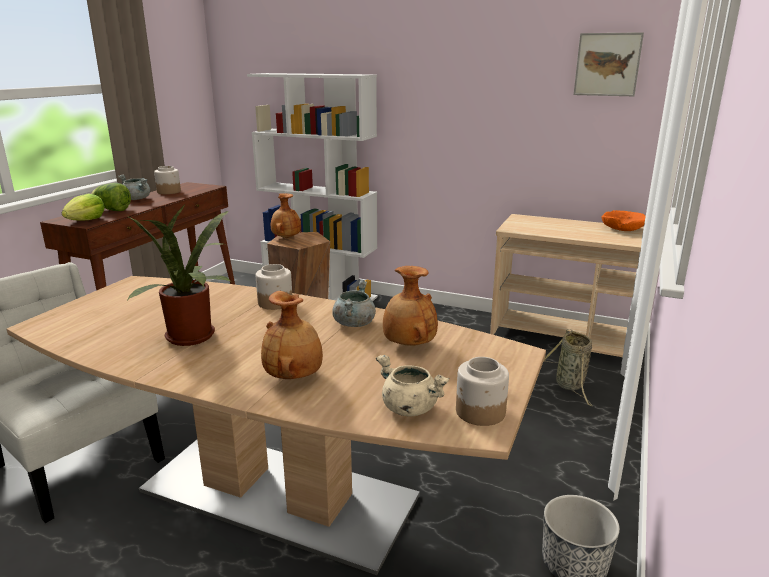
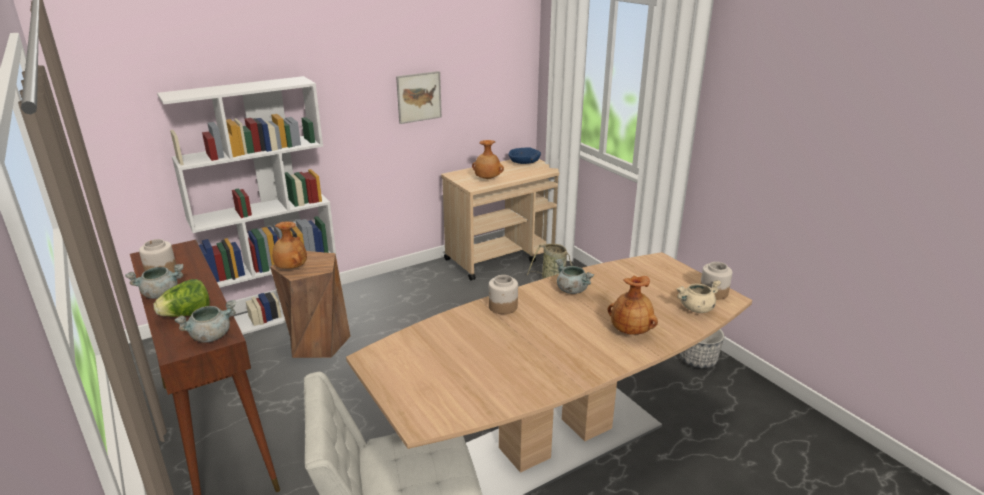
camera: 55 degrees left, 5 degrees up
(86, 221) = (211, 336): lettuce -> grey cooking pot
(194, 338) = (534, 353): potted plant -> none
(408, 344) = (621, 284): brown vase -> brown vase (487, 179)
(607, 64) = (490, 44): picture -> picture (419, 97)
(621, 229) = (524, 162): orange bowl -> blue bowl

